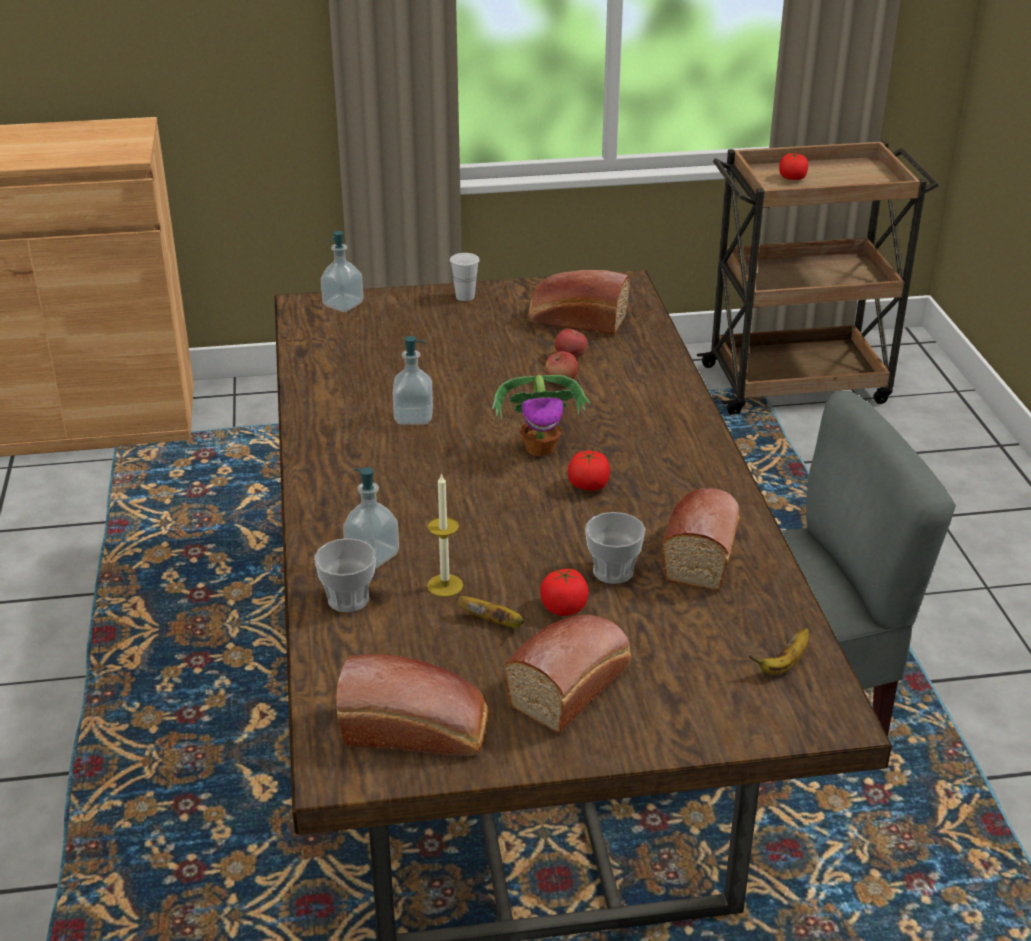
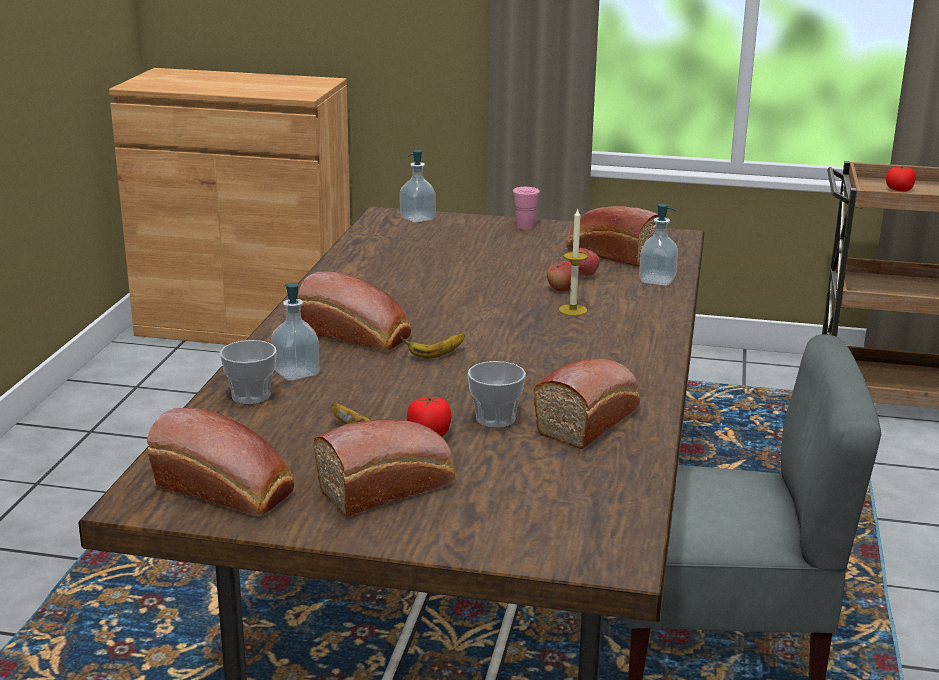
camera: 20 degrees right, 10 degrees down
(401, 490) = (359, 336): none -> bread
(413, 417) = (412, 293): soap dispenser -> soap dispenser (657, 280)
(445, 585) = (339, 401): candle -> candle (573, 310)
(465, 296) = (525, 226): white cup -> pink cup
(541, 448) = (504, 328): potted plant -> none
(588, 485) = (524, 359): tomato -> none
(783, 664) = (600, 512): banana -> banana (435, 355)

